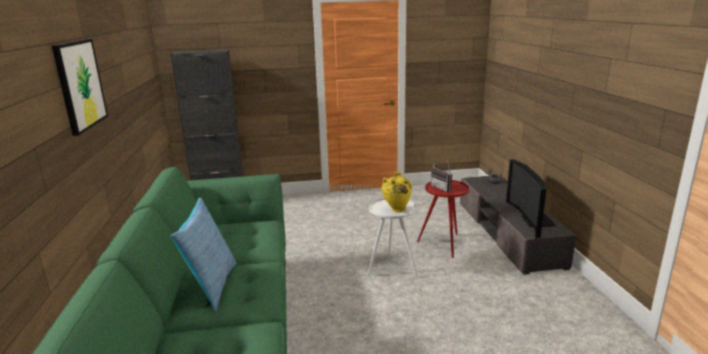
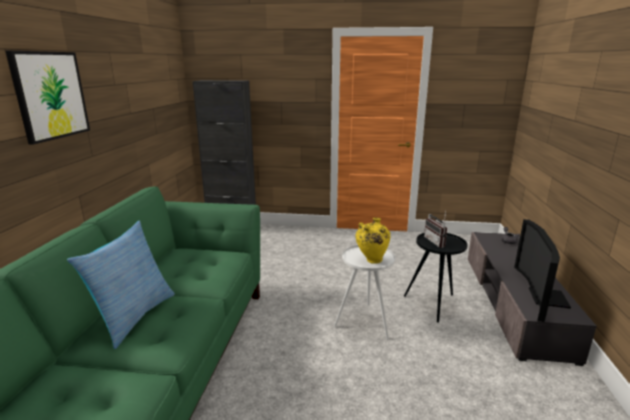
camera: 15 degrees right, 0 degrees up
(444, 244) = (434, 303): red side table -> black side table

